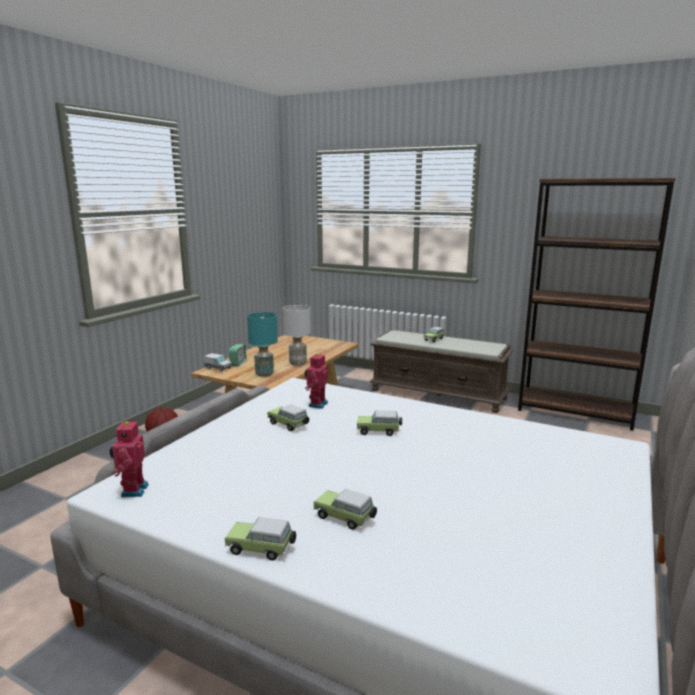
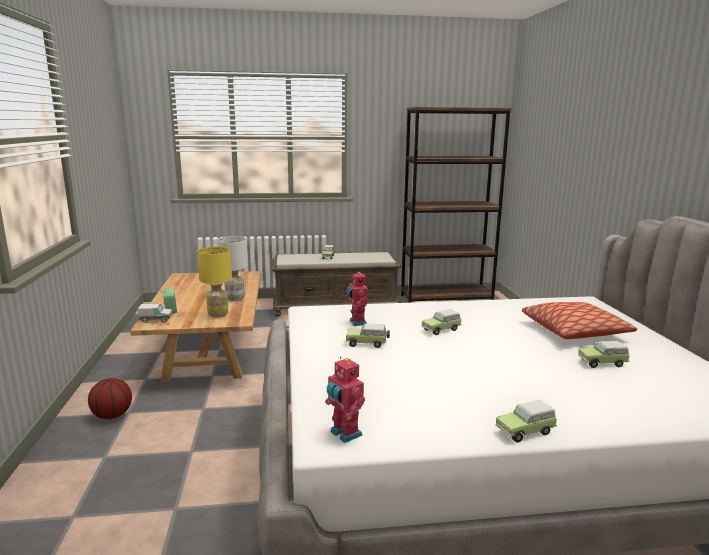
camera: 35 degrees left, 0 degrees up
(264, 374) = (217, 315): turquoise table lamp -> yellow table lamp
(345, 518) = (534, 392): toy car -> toy car (603, 363)
(526, 475) = (574, 331): none -> pillow

